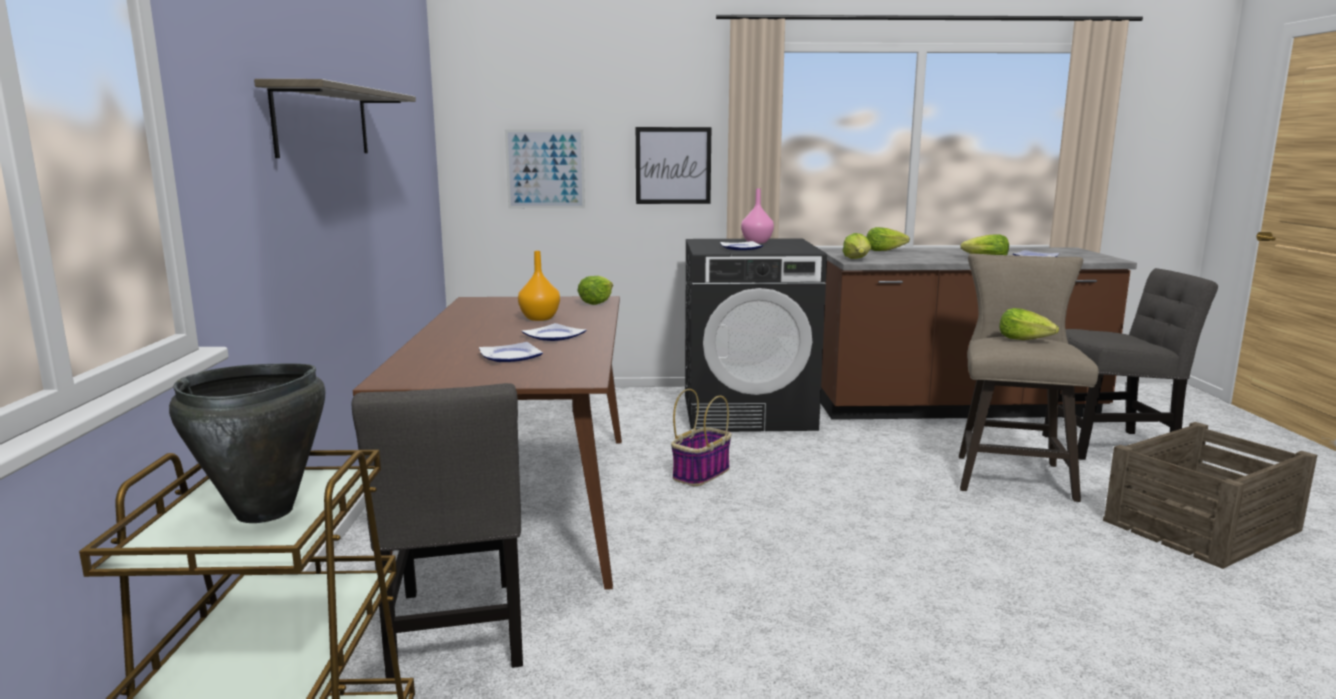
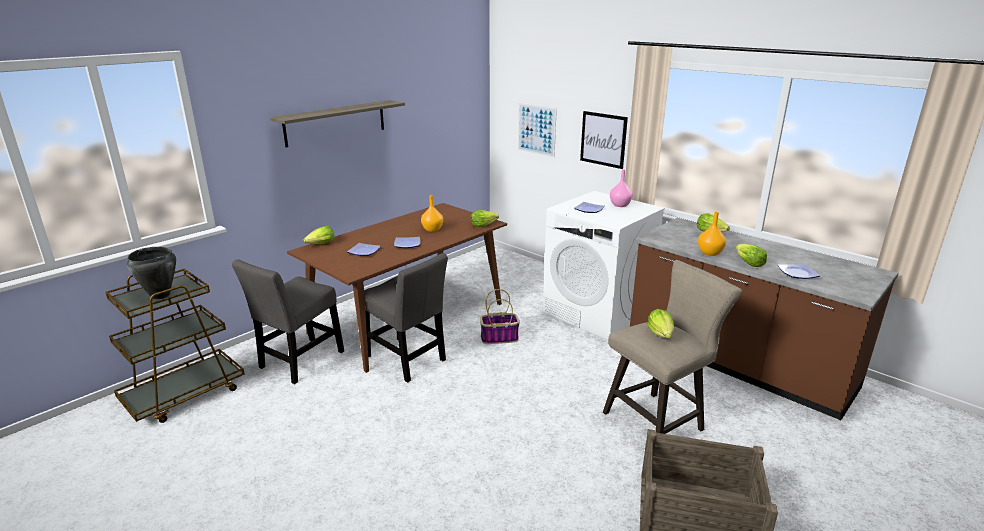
camera: 45 degrees right, 10 degrees up
(748, 412) = (597, 312): black washing machine -> white washing machine
(857, 259) = (657, 236): lettuce -> lettuce (321, 244)
(936, 260) = (709, 253): none -> orange vase
(1114, 445) = (787, 442): grey chair -> grey chair (407, 360)

